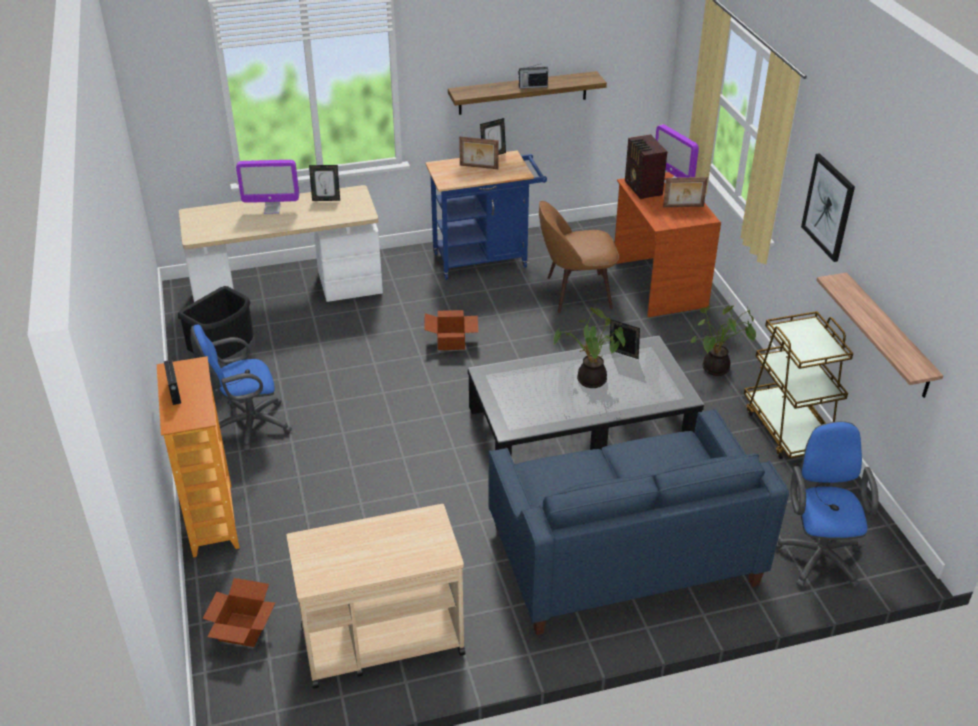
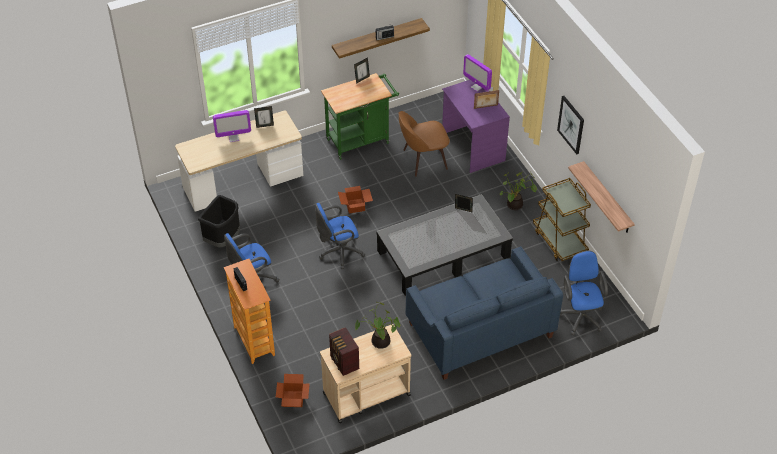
camera: 10 degrees left, 10 degrees up
(404, 403) = (339, 252): none -> blue office chair
(478, 167) = (355, 91): picture frame -> none
(486, 259) = (361, 139): blue cart -> green cart
(589, 381) = (447, 231): potted plant -> potted plant (379, 342)
(642, 189) = (459, 95): radio -> radio (344, 363)
(658, 284) = (472, 147): brown desk -> purple desk

